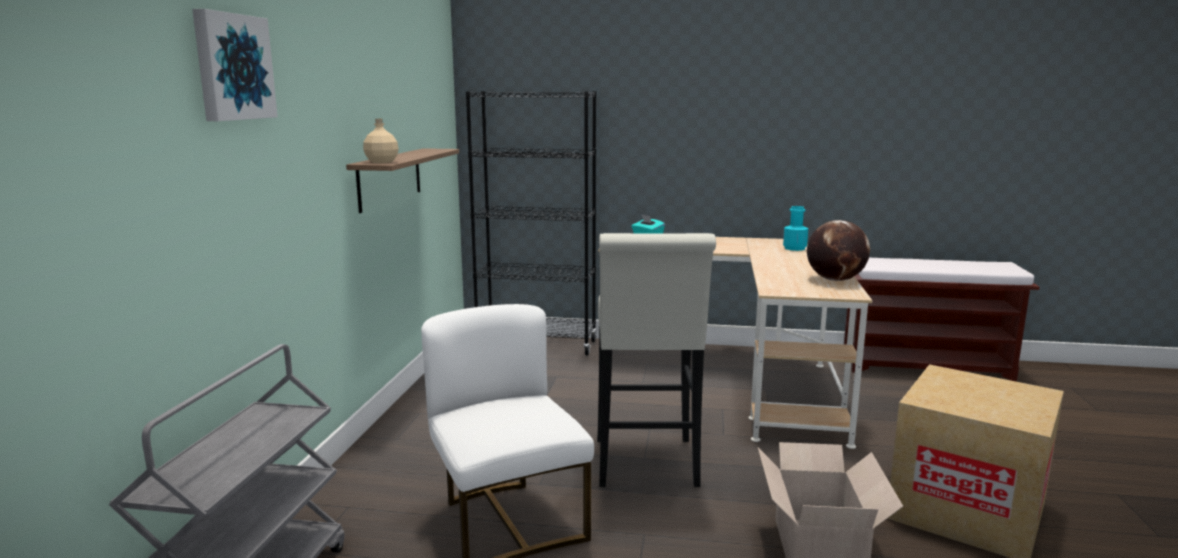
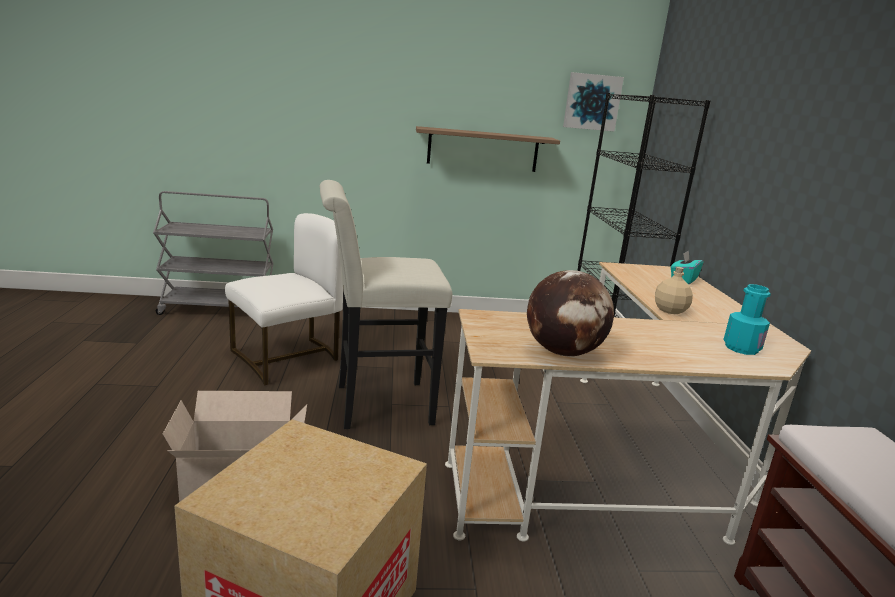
camera: 75 degrees right, 5 degrees up
(232, 67) = (301, 49): picture -> picture (592, 102)
(382, 162) = (432, 128): beige bottle -> beige bottle (670, 310)

